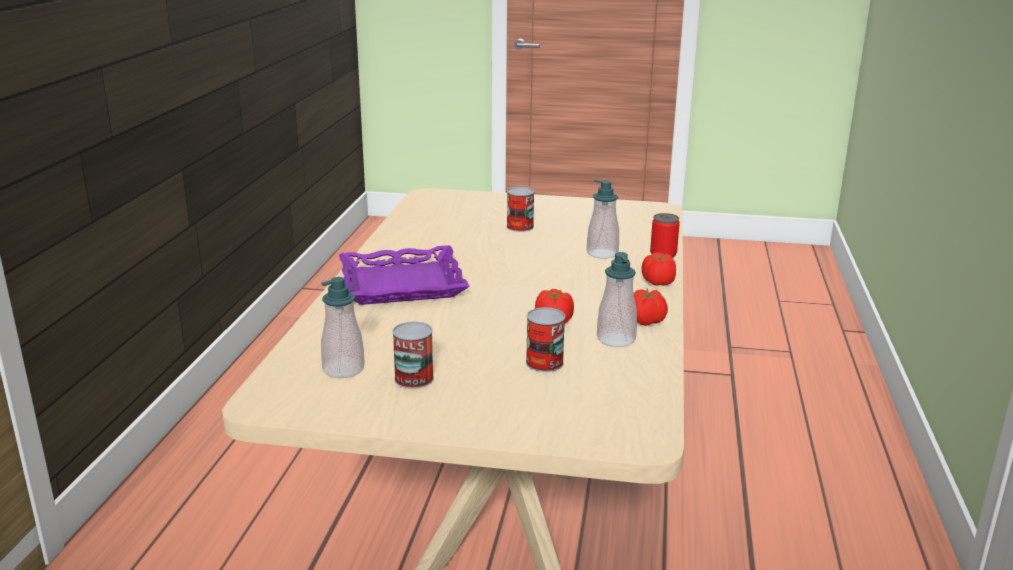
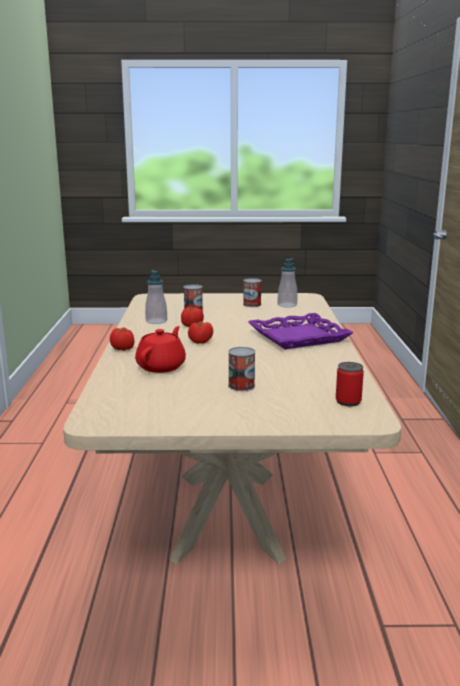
camera: 170 degrees right, 5 degrees down
(602, 253) = (162, 366): soap dispenser -> red teapot
(646, 321) = (137, 329): tomato -> tomato (200, 342)
(663, 254) = (110, 369): can -> can (348, 401)

